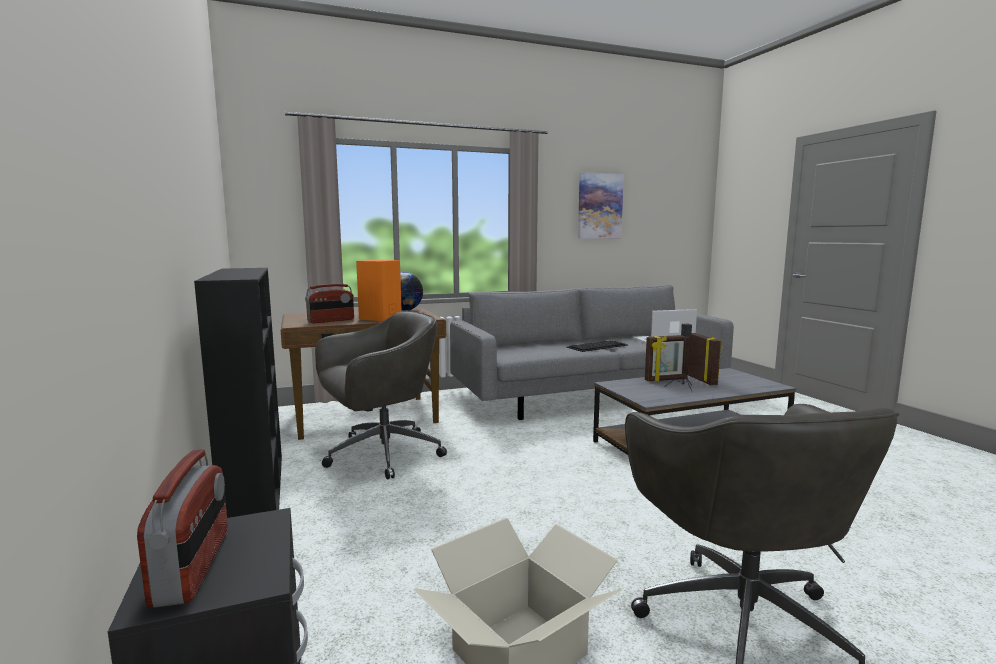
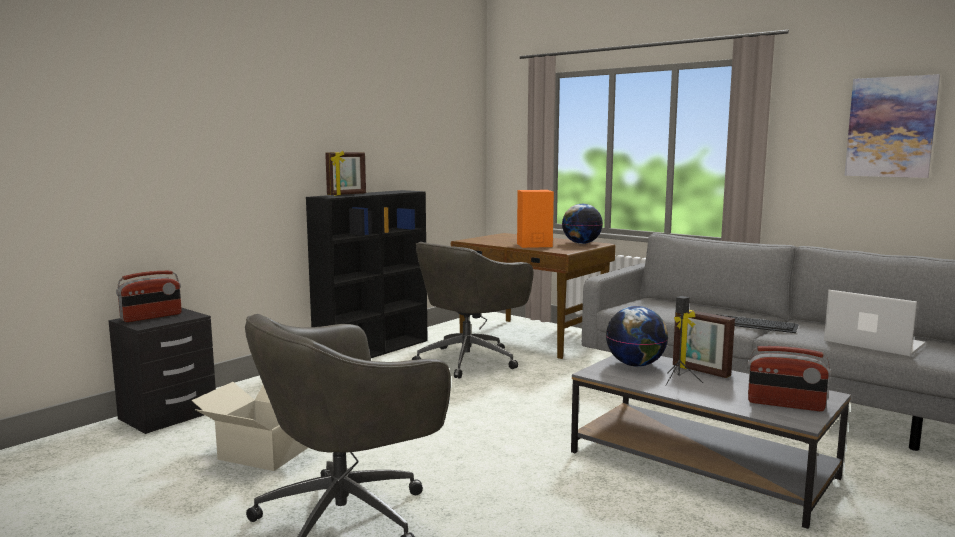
camera: 60 degrees right, 0 degrees up
(331, 321) = (497, 241): radio -> radio (785, 404)
(381, 455) = (469, 360): grey office chair -> grey office chair turned 105 degrees clockwise
(638, 388) = (635, 365): none -> globe
(702, 380) = (739, 385): picture frame -> picture frame (347, 194)

